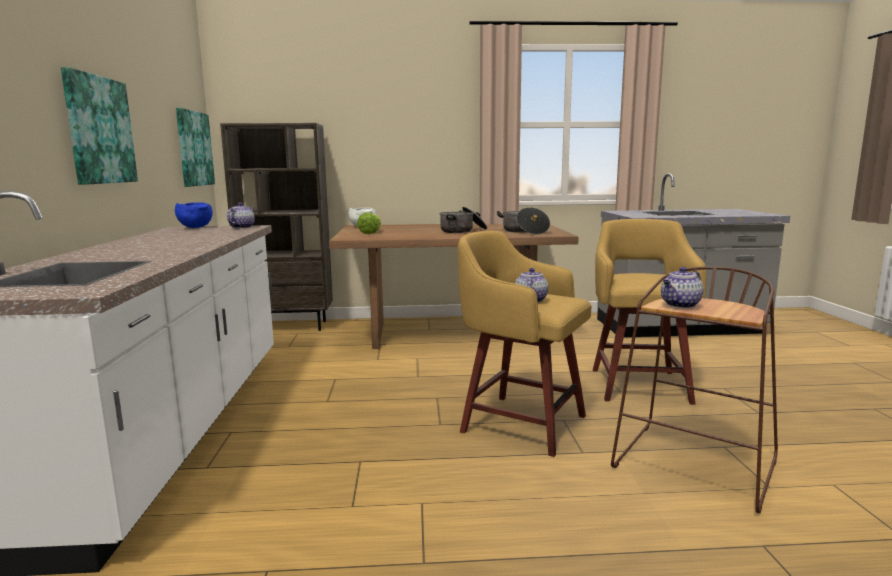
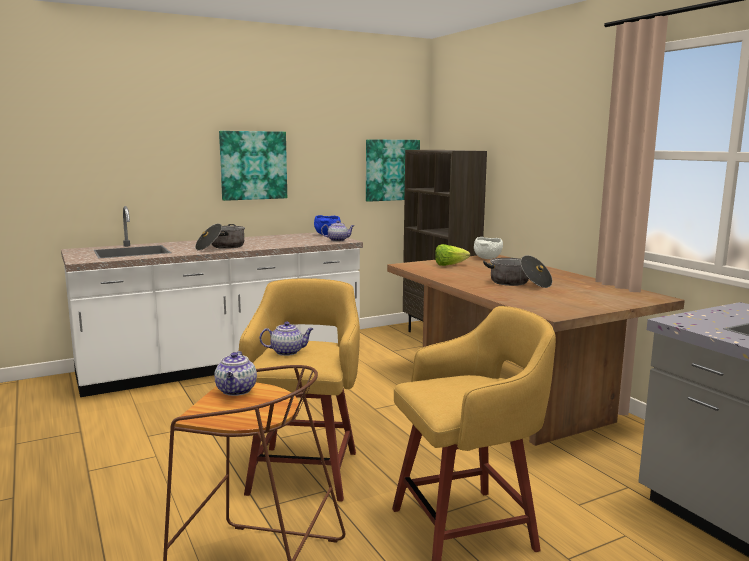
camera: 65 degrees right, 0 degrees up
(524, 231) = (555, 300): cooking pot -> cooking pot (221, 247)
(680, 305) = (236, 391): teapot -> teapot turned 120 degrees counterclockwise

